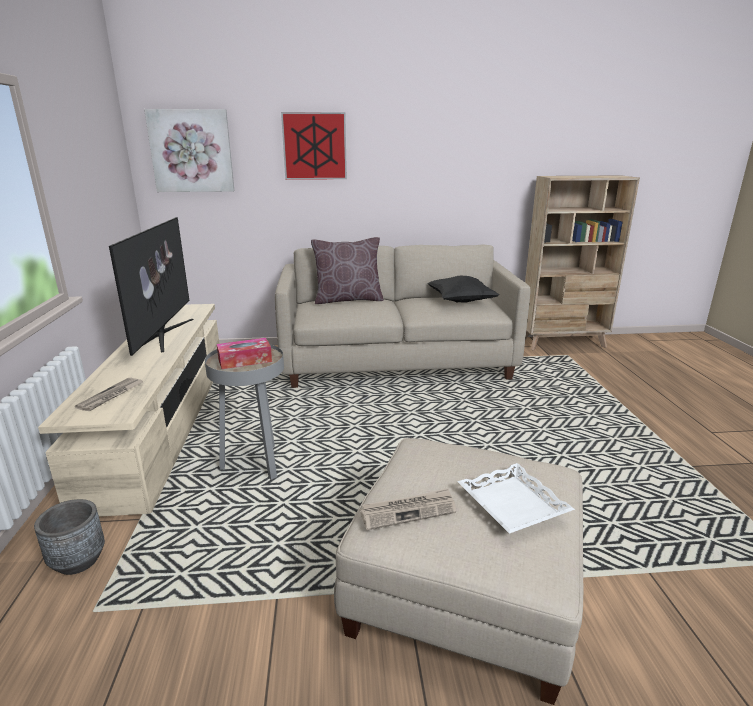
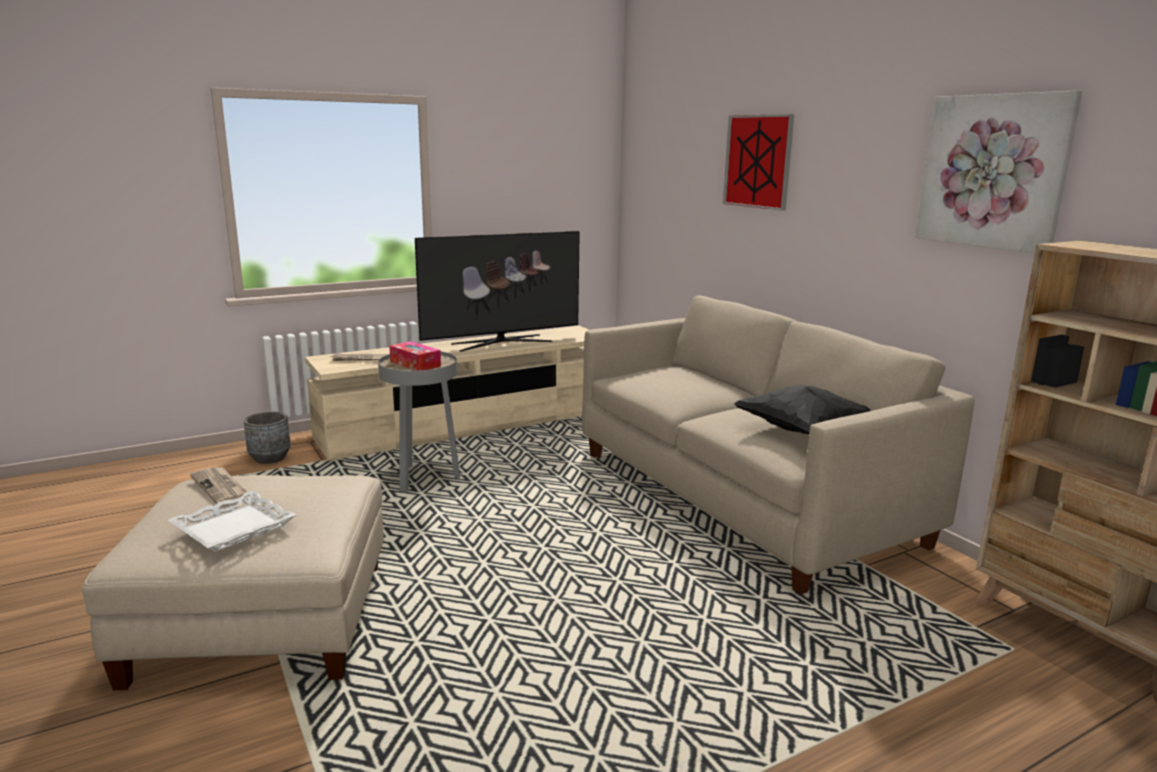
camera: 65 degrees right, 5 degrees down
(191, 151) = (658, 162): picture -> picture (993, 171)
(348, 300) = (703, 377): brown pillow -> none

